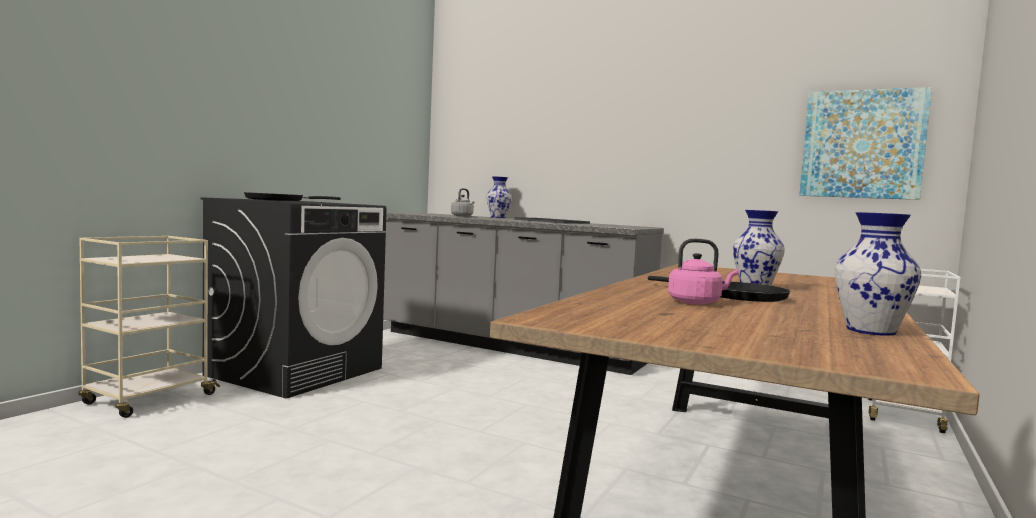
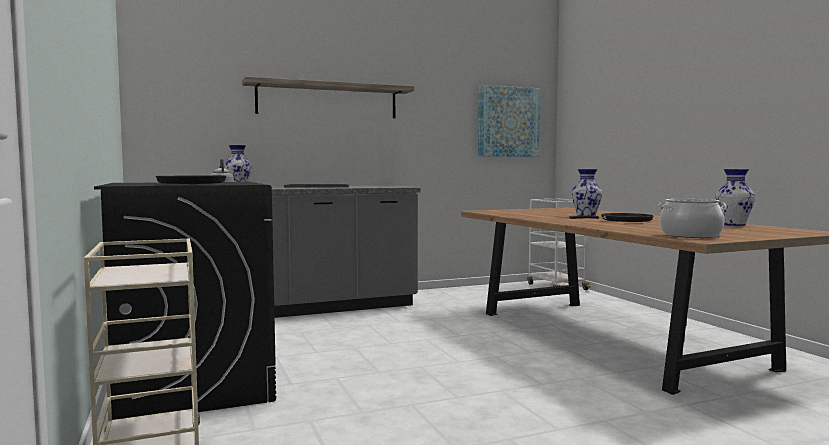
camera: 50 degrees left, 0 degrees up
(589, 315) = (690, 235): none -> cooking pot
(598, 128) = (328, 100): none -> shelf
(697, 302) = (646, 225): pink kettle -> none

